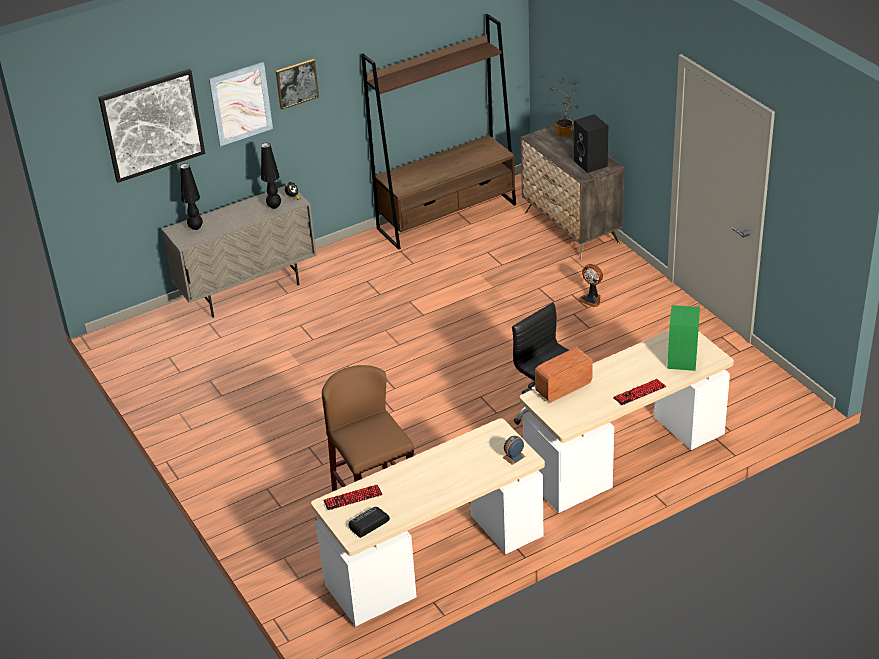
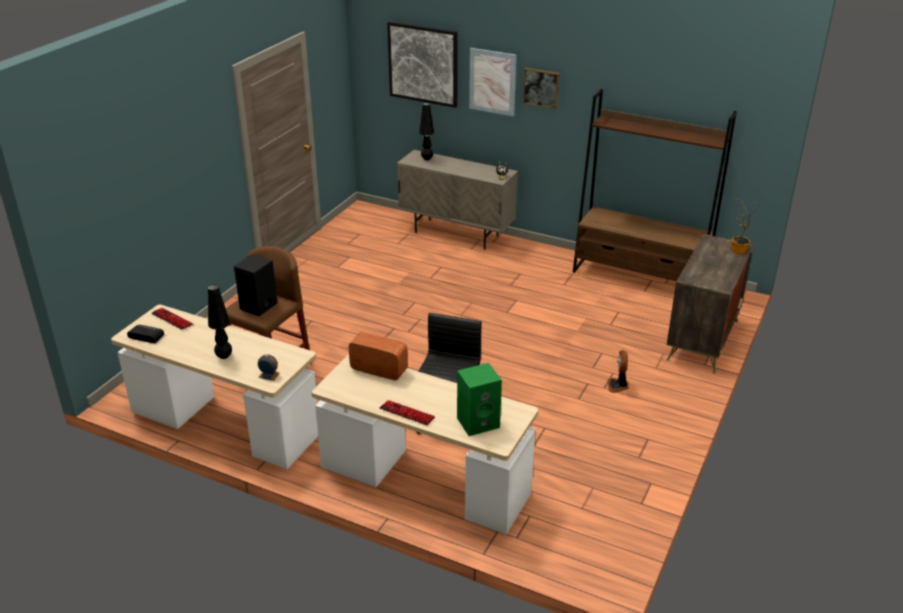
camera: 55 degrees right, 5 degrees down
(274, 206) = (482, 174): black table lamp -> black table lamp (224, 356)
(591, 163) = (711, 277): black speaker -> black speaker (258, 306)

